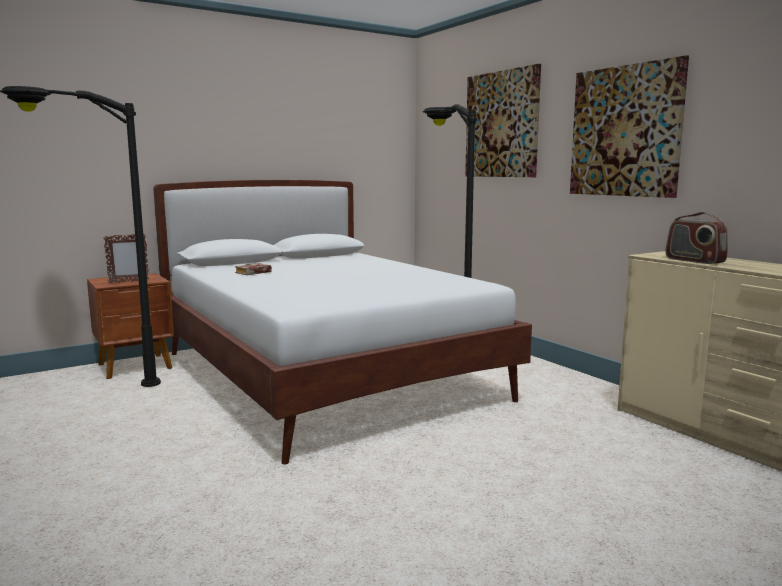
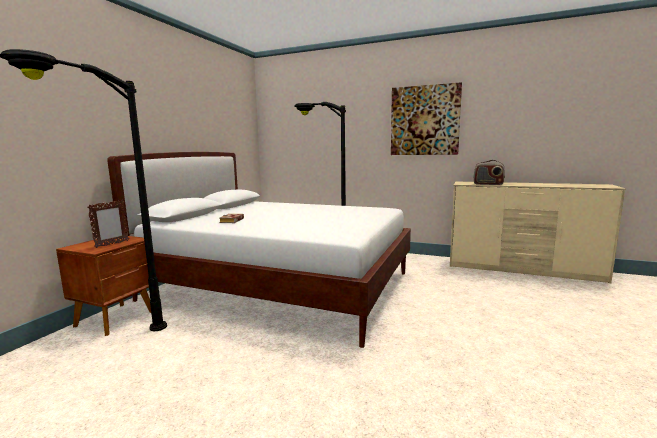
camera: 35 degrees left, 0 degrees up
(501, 124) = (335, 116): picture -> none

